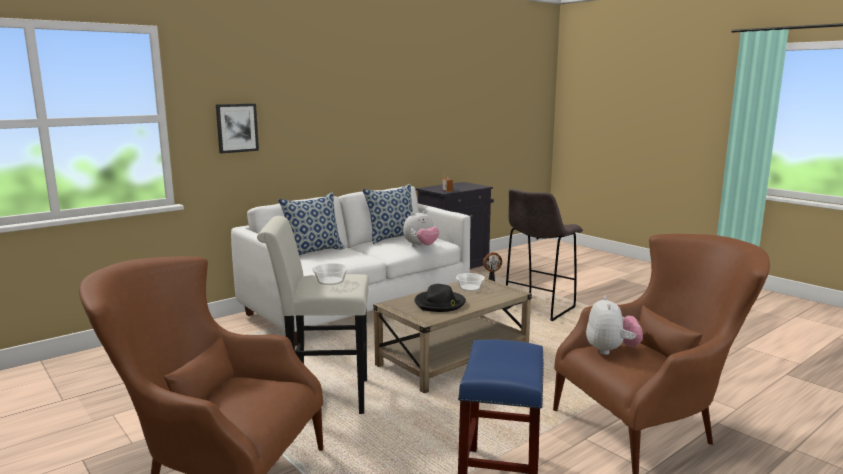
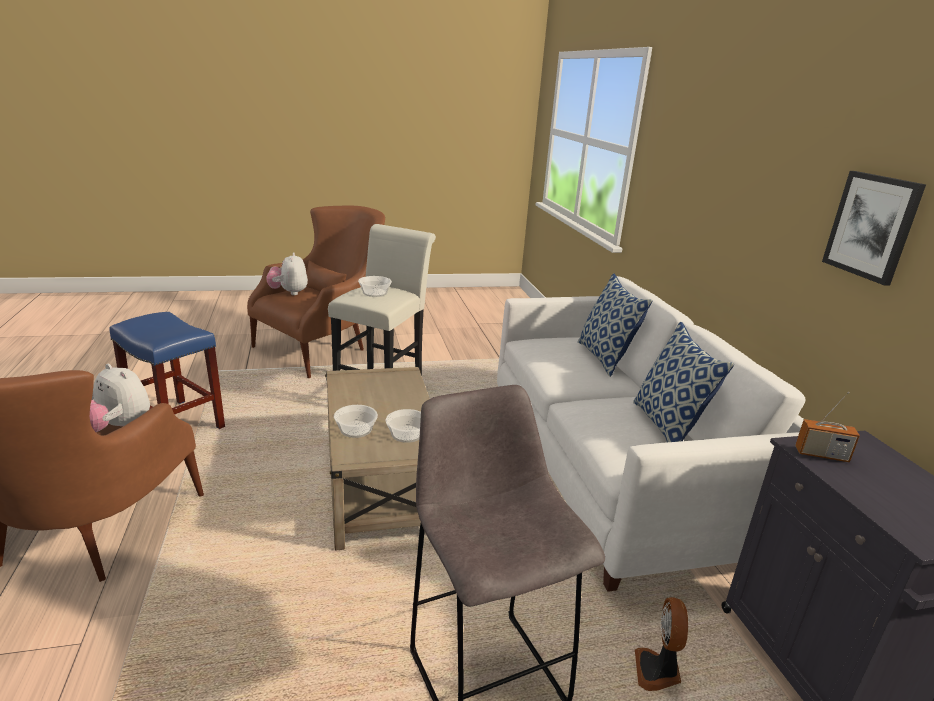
camera: 115 degrees right, 10 degrees up
(237, 128) = (671, 180): picture -> picture (872, 226)
(421, 246) = (596, 434): plush toy -> plush toy (289, 292)
(440, 304) = (375, 396): black hat -> none
(486, 298) = (356, 429): none -> bowl

